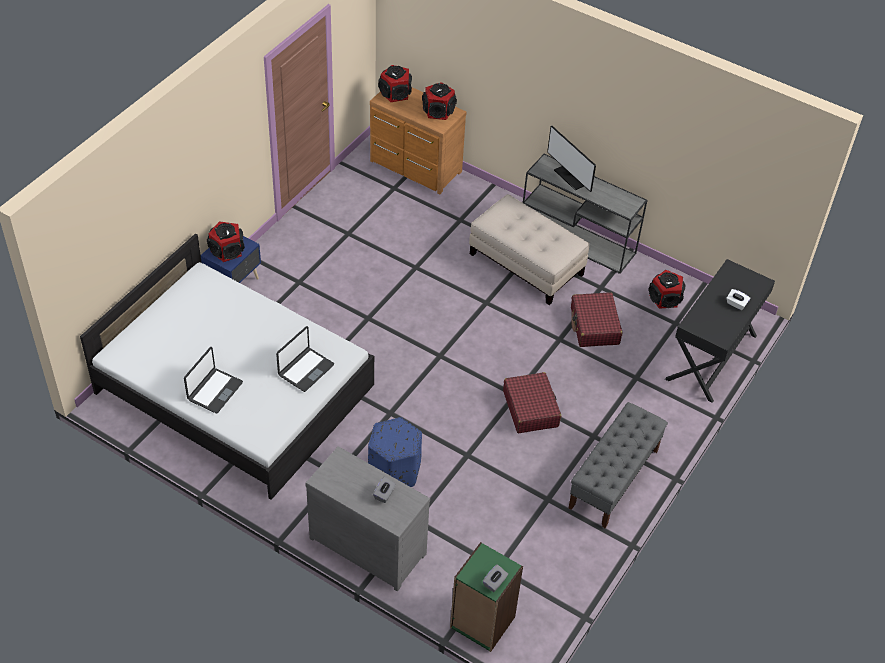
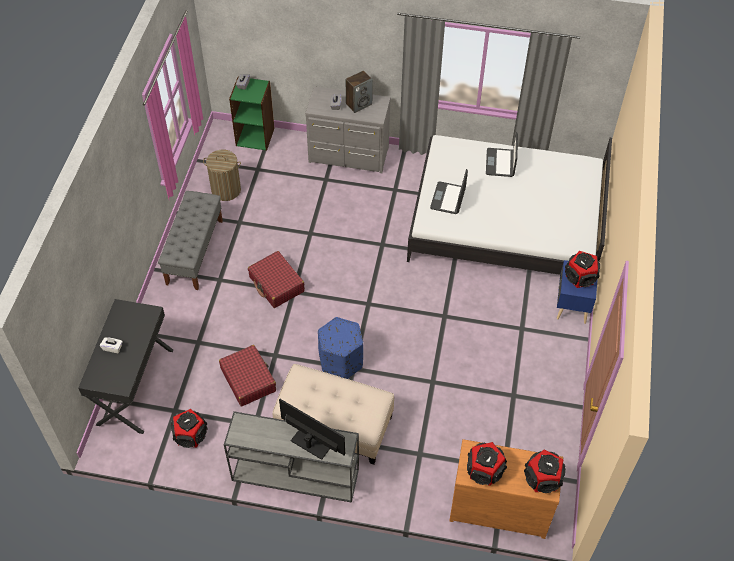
camera: 160 degrees right, 5 degrees up
(353, 485) = (359, 104): none -> speaker
(394, 471) = (357, 205): blue ottoman -> blue ottoman (341, 361)
(550, 550) = (226, 190): none -> laundry basket

